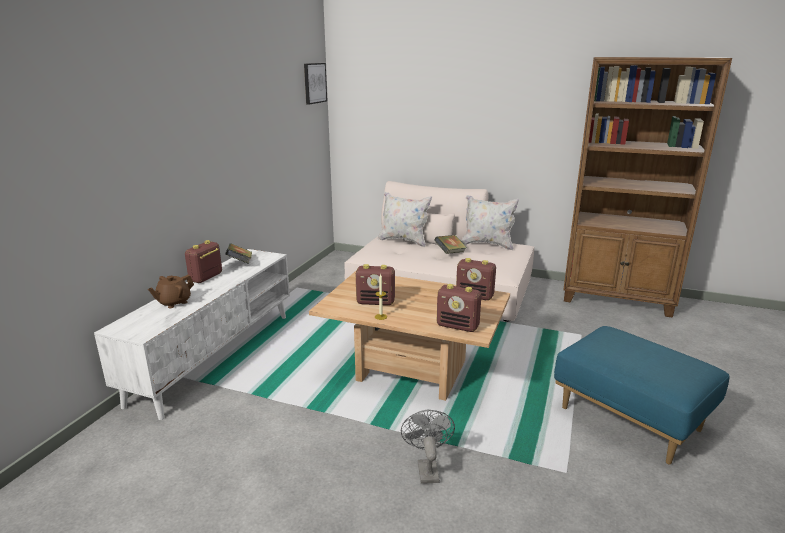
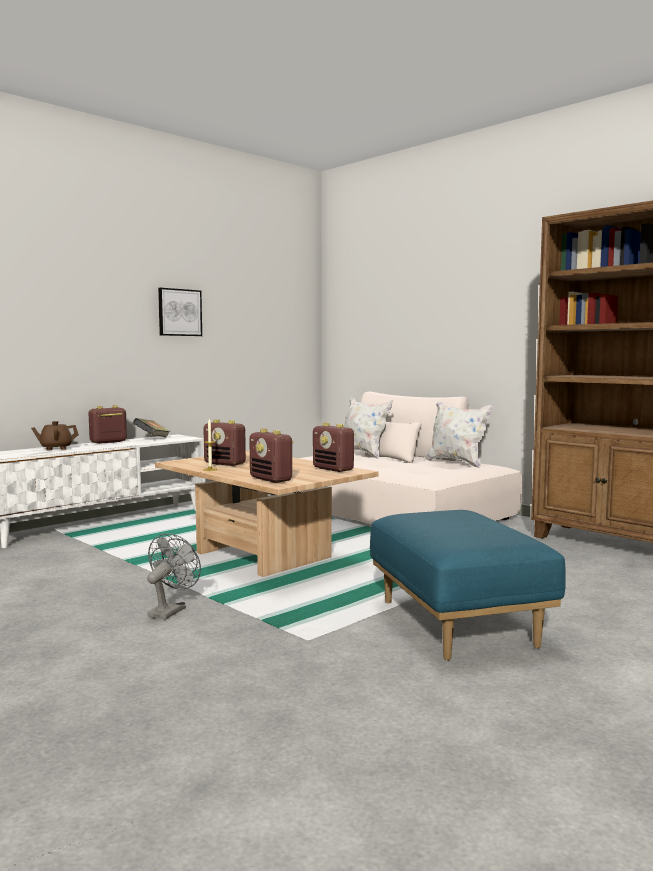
camera: 25 degrees right, 15 degrees down
(314, 83) = (299, 286): picture -> picture (179, 312)
(450, 253) = (398, 463): book -> none

